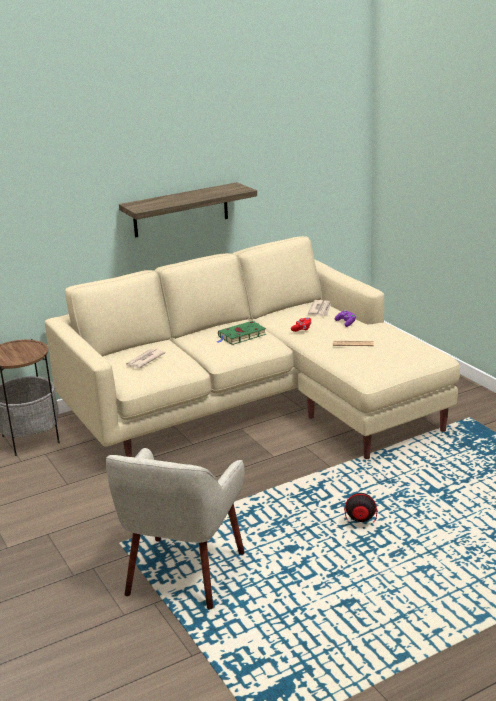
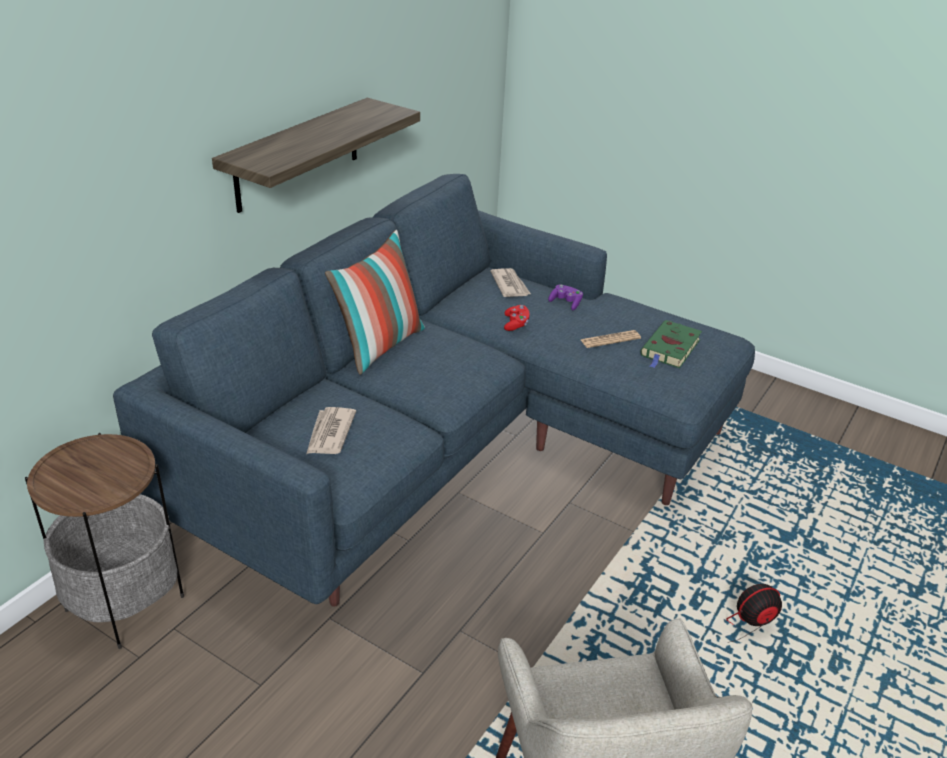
camera: 30 degrees left, 10 degrees up
(211, 329) = (379, 346): none -> pillow
(241, 336) = (441, 353): green book -> green book (670, 349)
(256, 407) = (450, 448): beige sofa -> blue sofa

